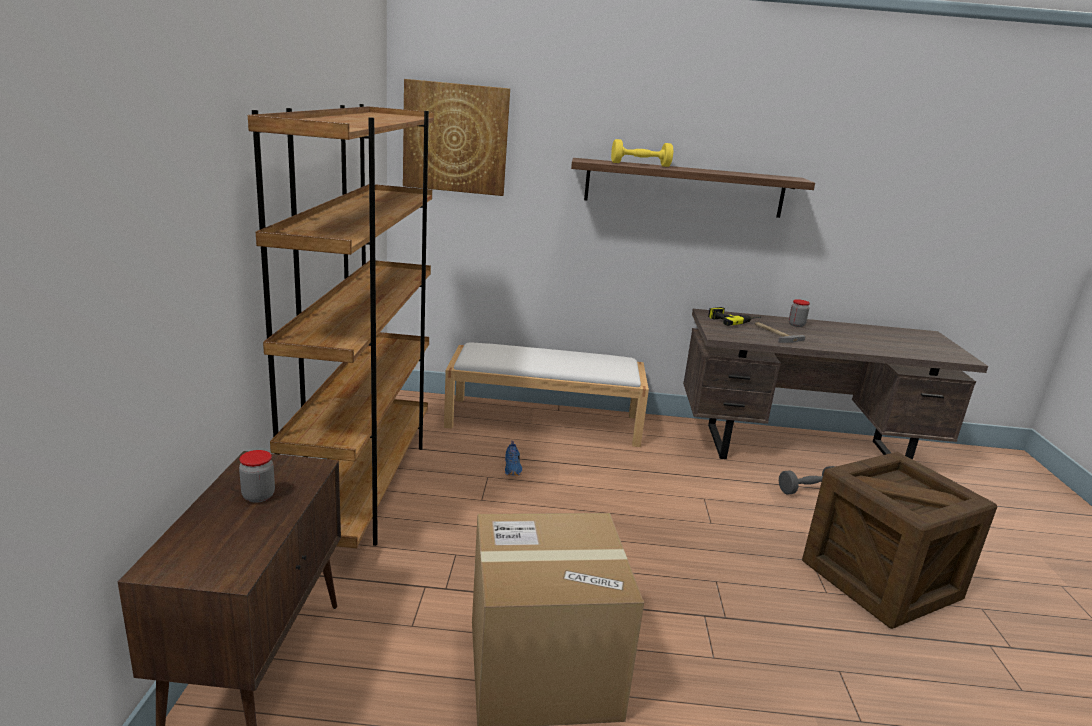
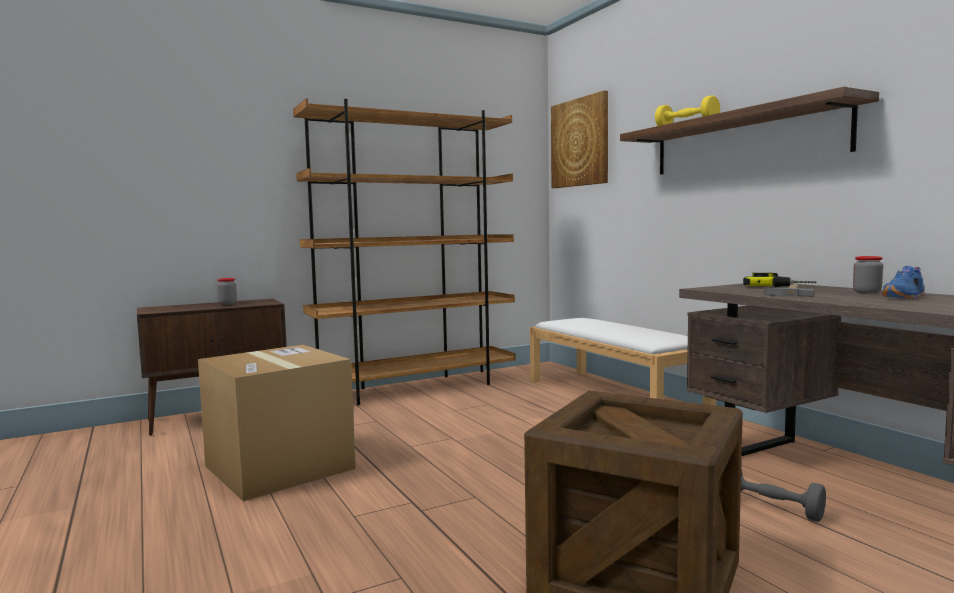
camera: 60 degrees right, 15 degrees down
(513, 468) = (516, 406): blue shoe -> blue shoe (905, 297)

